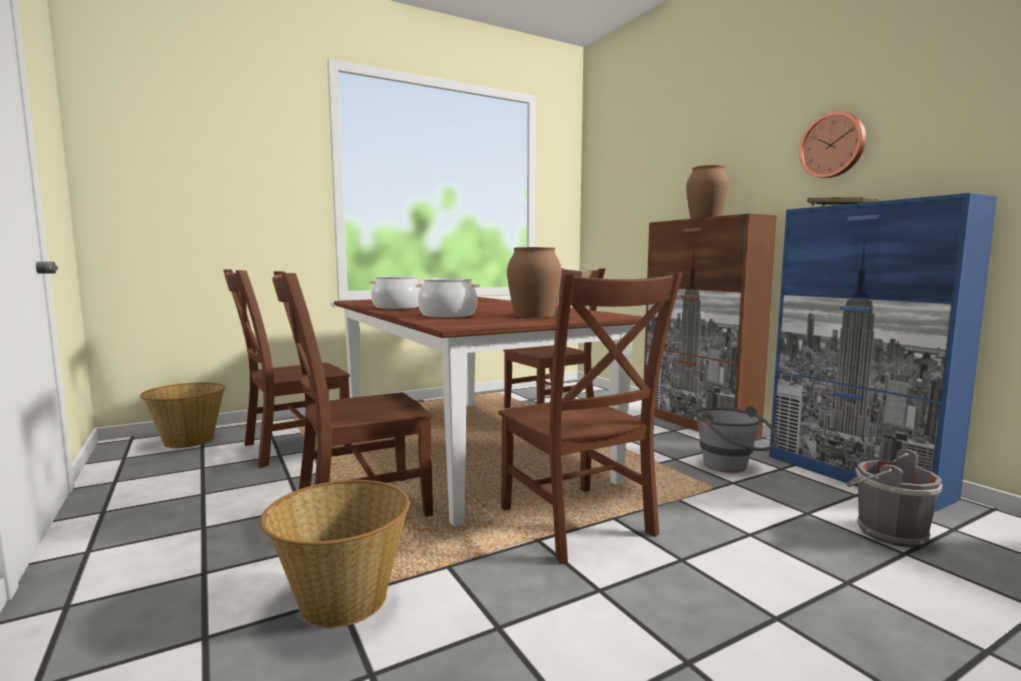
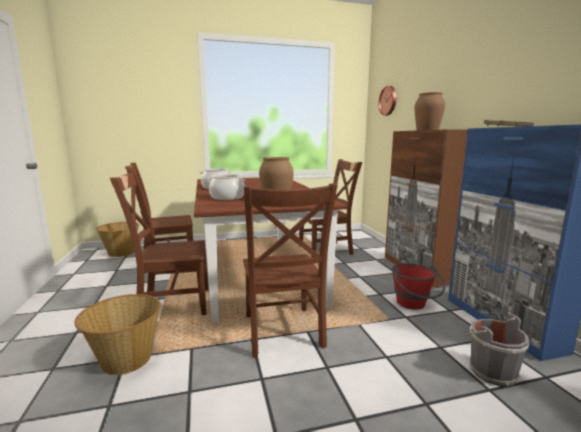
camera: 15 degrees right, 5 degrees up
(732, 468) = (414, 305): grey bucket -> red bucket
(833, 145) = (513, 78): wall clock -> wall clock (388, 101)

